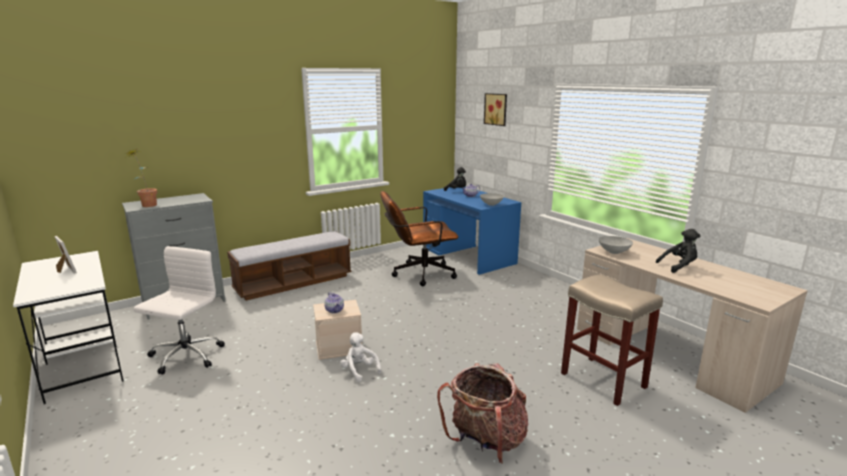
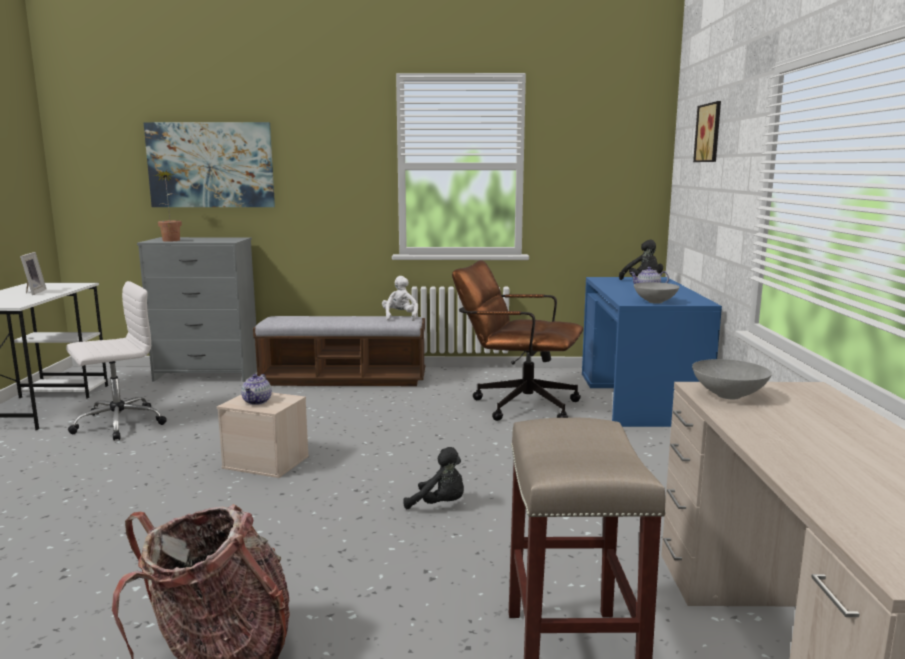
camera: 35 degrees right, 5 degrees down
(164, 140) = (211, 165): none -> picture
(359, 371) = (239, 497): white plush toy -> white plush toy (400, 317)
(679, 266) = (833, 448): black plush toy -> black plush toy (440, 505)

